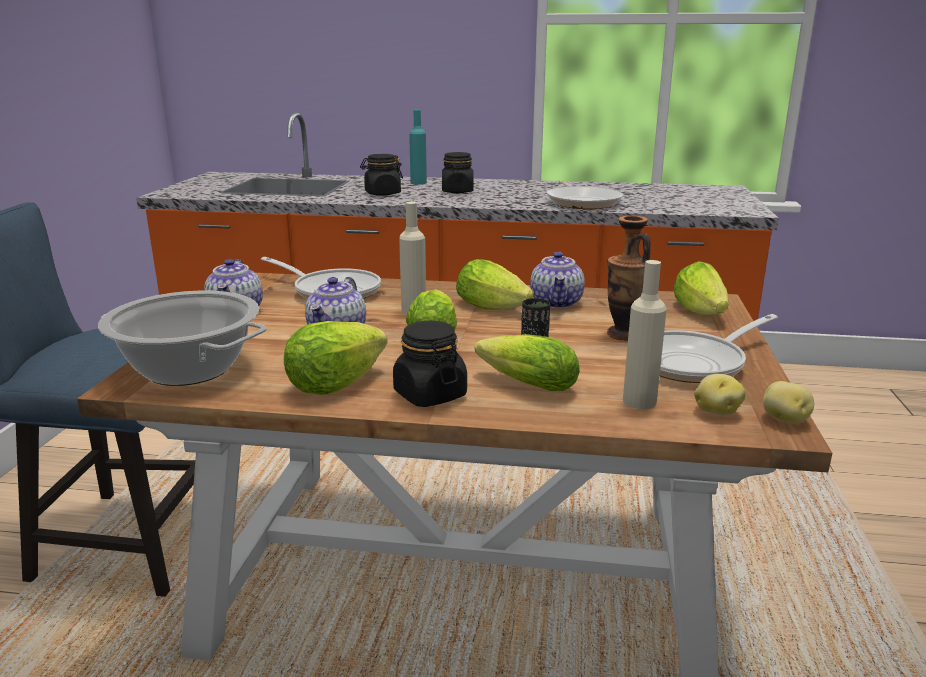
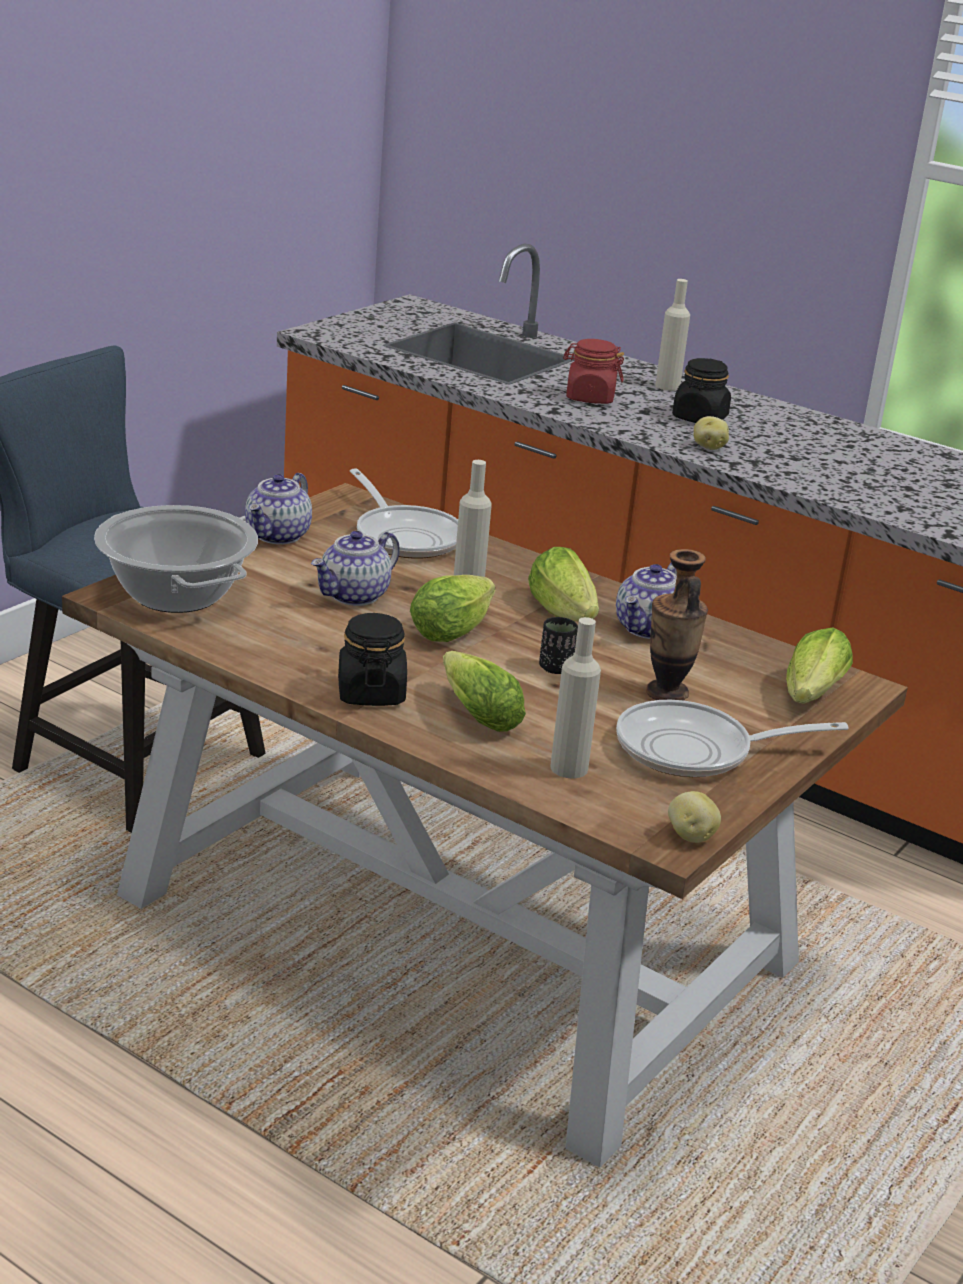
camera: 25 degrees right, 5 degrees up
(334, 385) = (293, 654): lettuce -> none
(382, 193) = (589, 398): black jar -> red jar
(418, 183) = (667, 386): turquoise bottle -> beige bottle
(582, 202) = (850, 485): frying pan -> none
(716, 411) = (632, 804): potato -> potato (709, 447)

